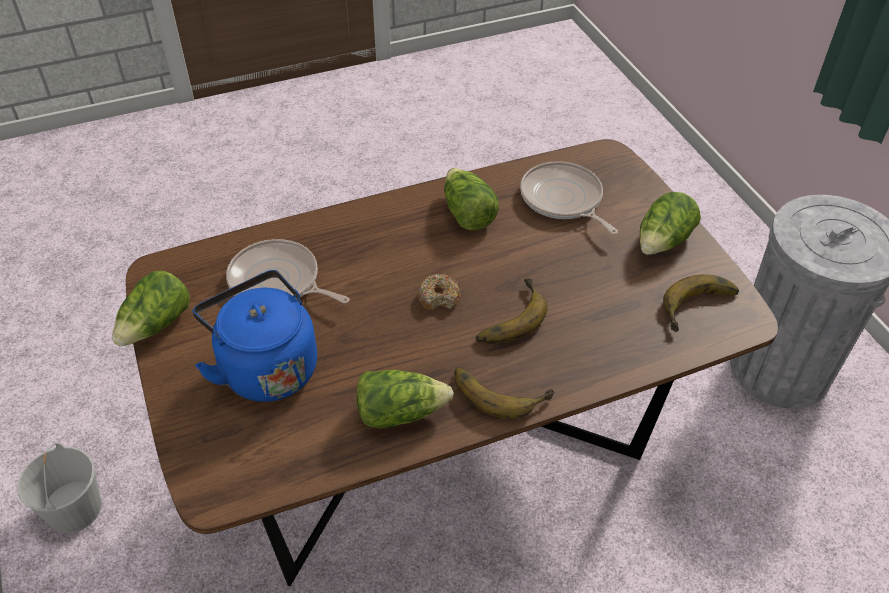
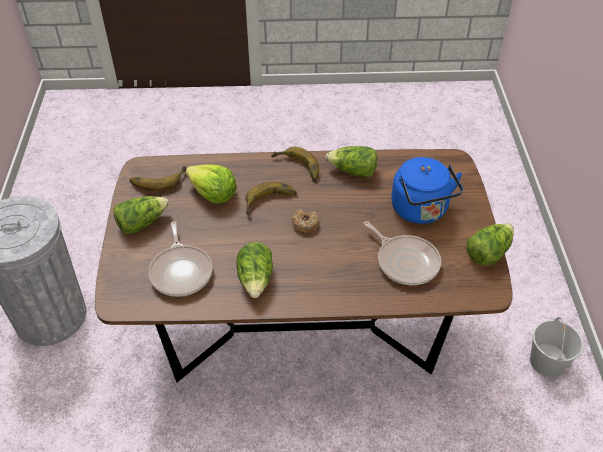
camera: 160 degrees left, 0 degrees up
(601, 307) = (213, 194): none -> lettuce

